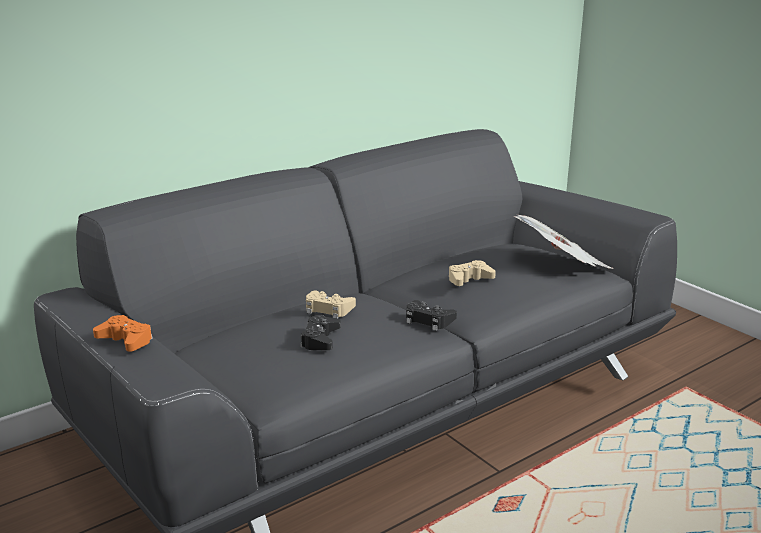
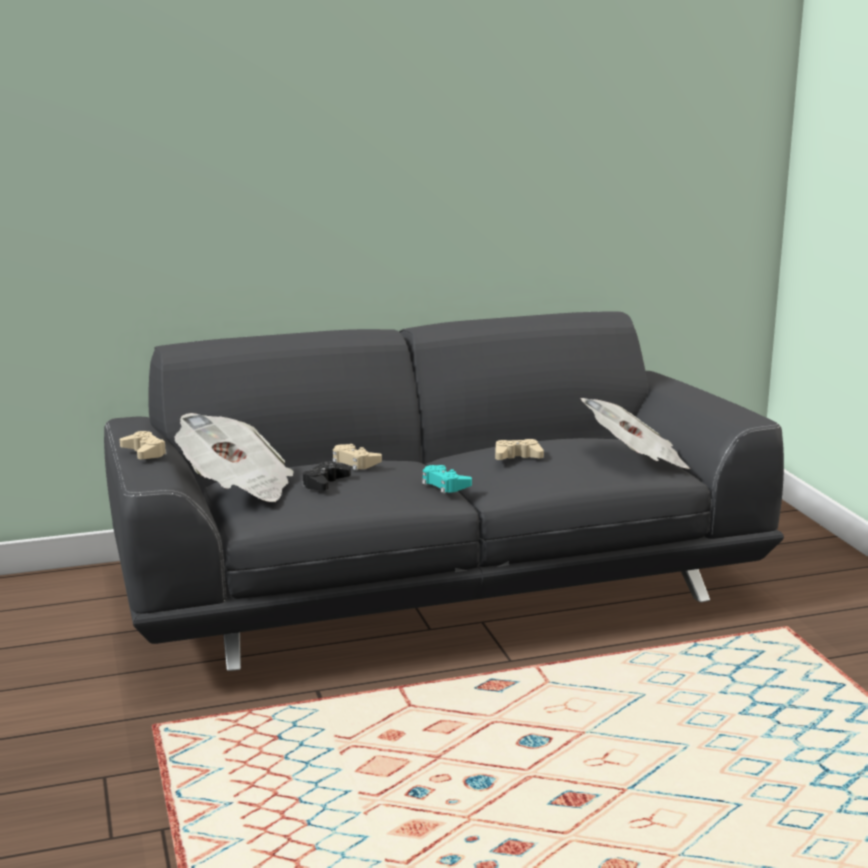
camera: 20 degrees right, 5 degrees down
(125, 340) = (144, 452): orange game controller -> beige game controller
(233, 359) = (237, 486): none -> newspaper
(428, 320) = (445, 484): black game controller -> turquoise game controller

